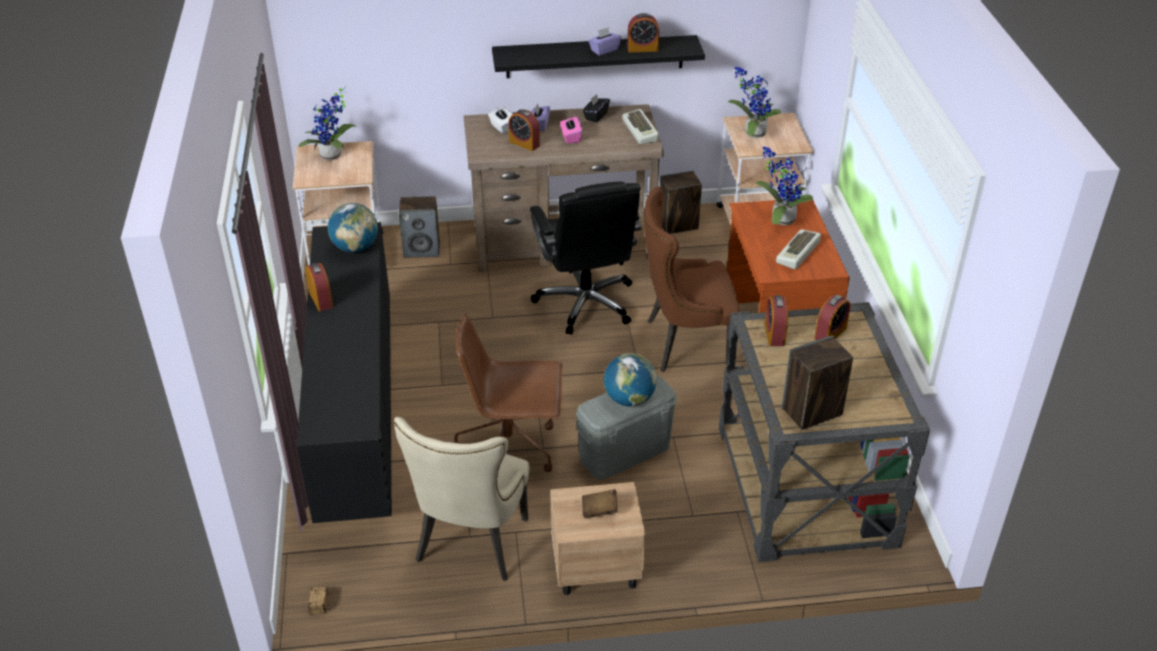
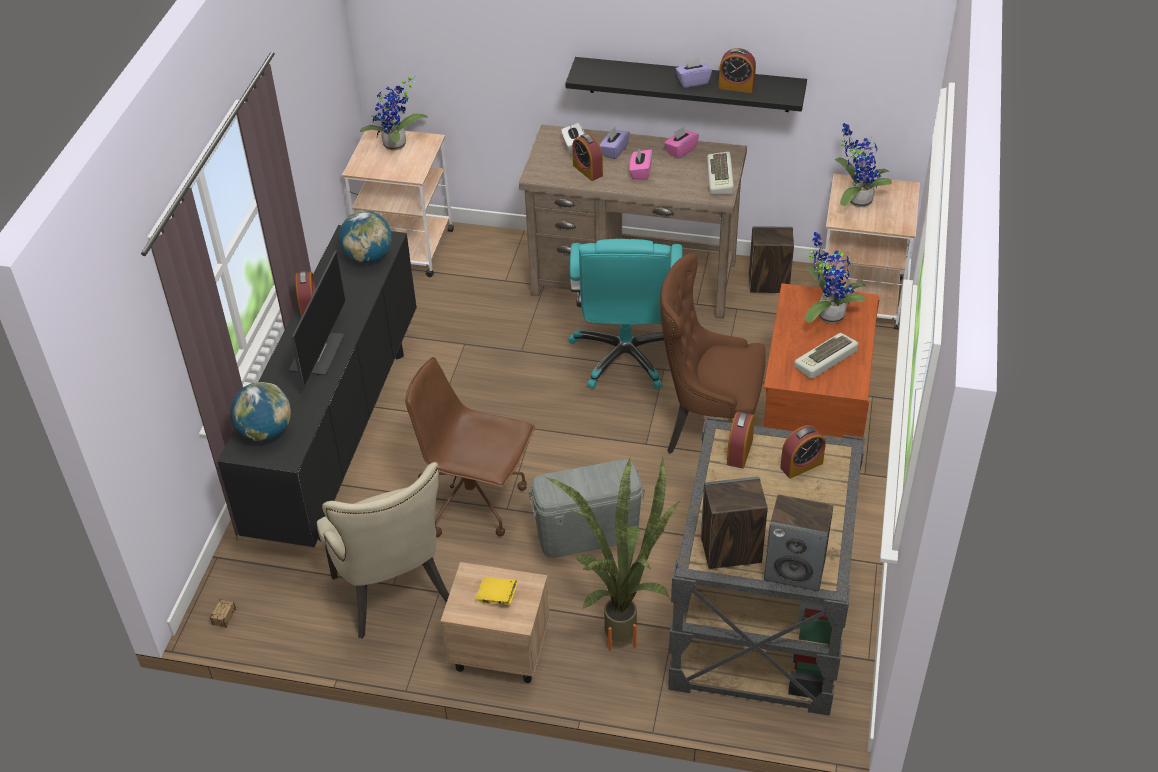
camera: 20 degrees right, 5 degrees up
(347, 334) = (317, 352): none -> monitor
(422, 249) = (484, 257): speaker -> speaker (795, 570)
(472, 543) = (392, 593): beige chair -> beige chair turned 60 degrees counterclockwise
(586, 302) = (626, 354): black office chair -> turquoise office chair
(596, 116) = (680, 150): black tissue box -> pink tissue box
(599, 510) = (497, 597): brown book -> yellow book
(629, 399) = (588, 482): globe -> globe (265, 432)
(694, 522) = (622, 628): none -> potted plant

